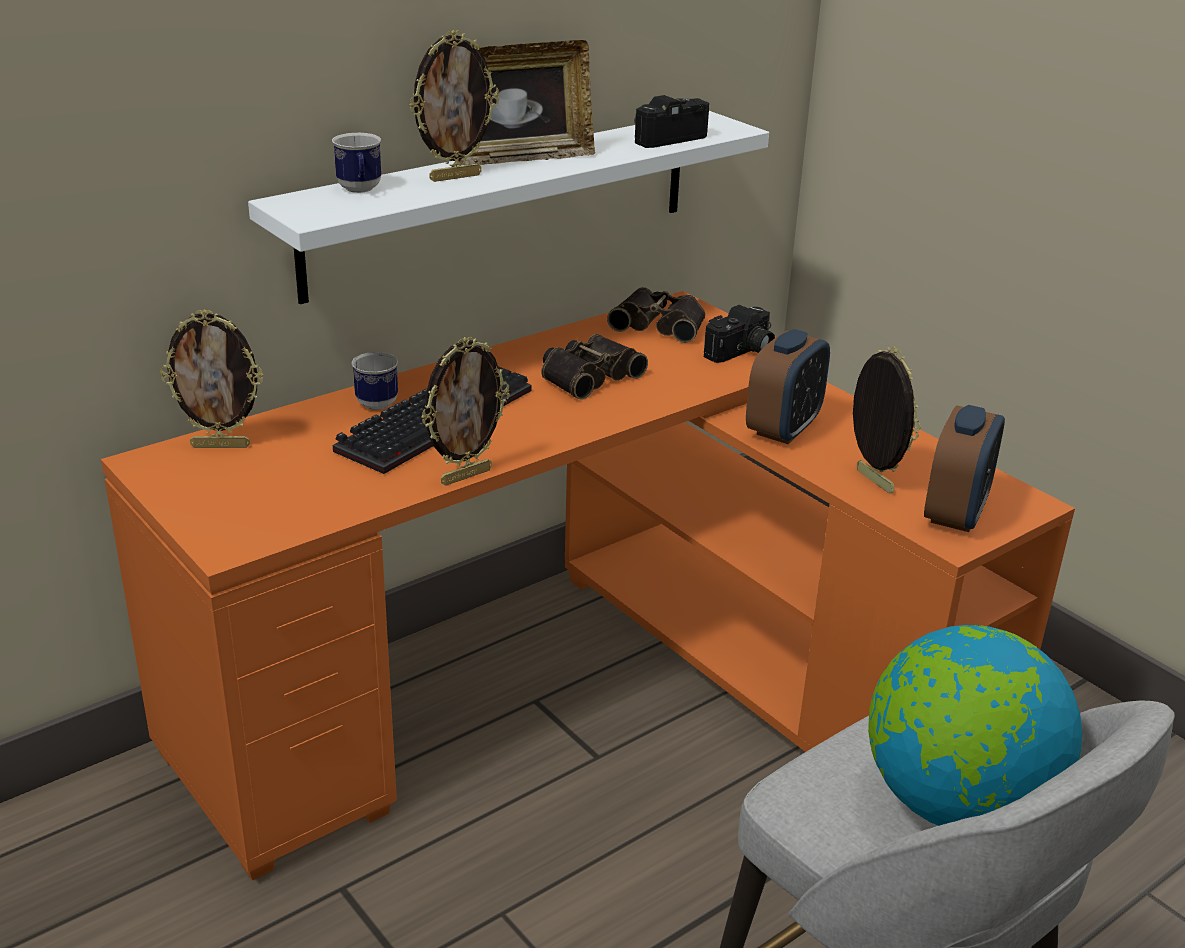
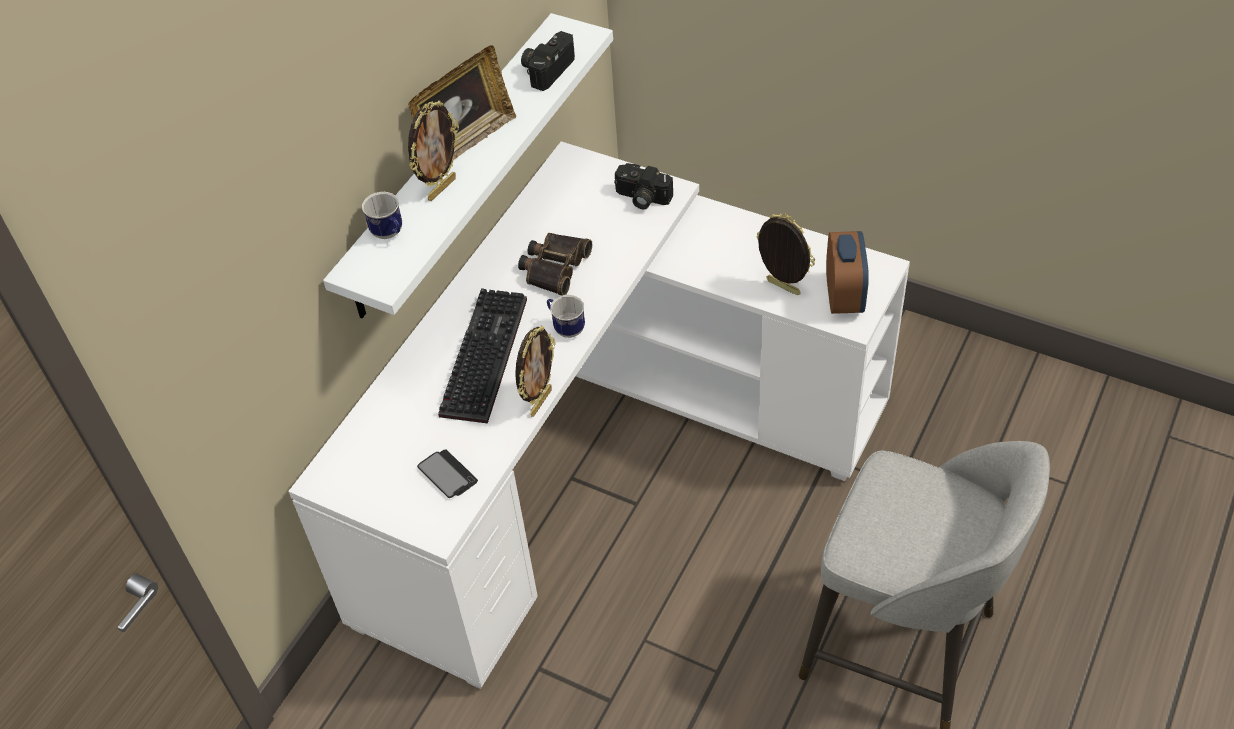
camera: 20 degrees left, 20 degrees up
(221, 445) = (359, 443): picture frame -> none
(291, 502) = (447, 475): none -> phone
(374, 401) = (428, 355): mug -> mug (566, 327)
(586, 692) = (600, 456): orange desk -> white desk
(660, 324) = (568, 188): binoculars -> none
(742, 352) = (641, 198): camera -> camera turned 90 degrees clockwise
(783, 429) = (702, 259): alarm clock -> none
(955, 804) = (935, 520): globe -> none

